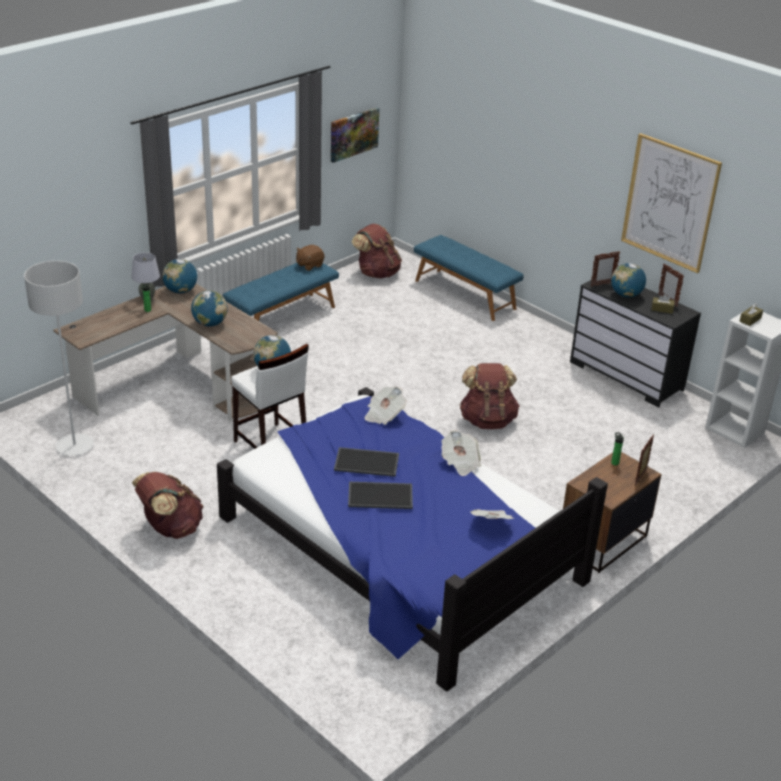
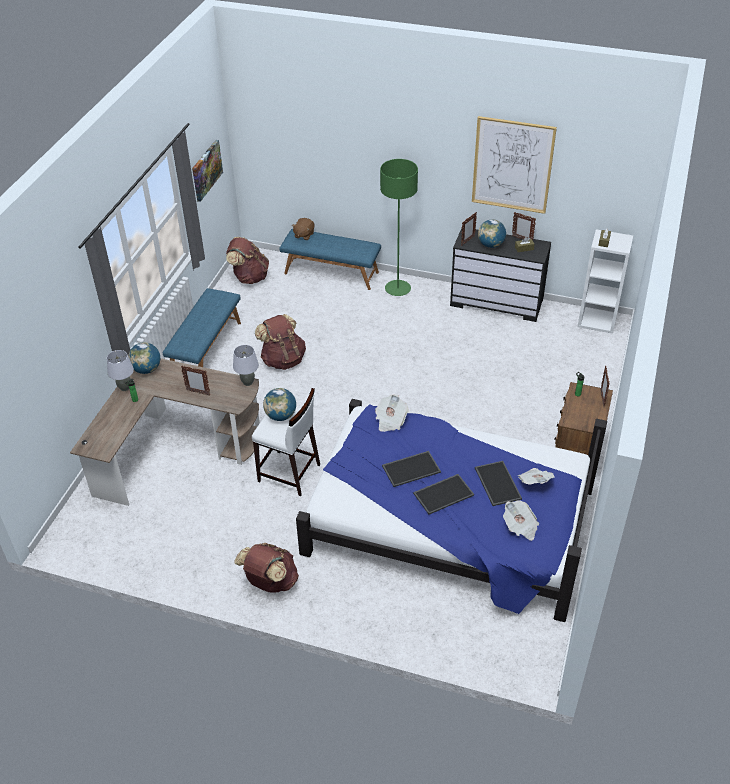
camera: 25 degrees left, 10 degrees up
(74, 446) = (133, 543): grey floor lamp -> none
(210, 324) = (198, 392): globe -> picture frame
(264, 331) = (248, 382): none -> grey table lamp
(309, 265) = (213, 297): brown plush toy -> brown plush toy (304, 235)
(447, 508) = (496, 483): none -> tray
(460, 462) = (474, 439): newspaper -> newspaper (520, 527)
(487, 420) = (429, 382): brown backpack -> brown backpack (283, 360)
(524, 329) = (397, 289): none -> green floor lamp

